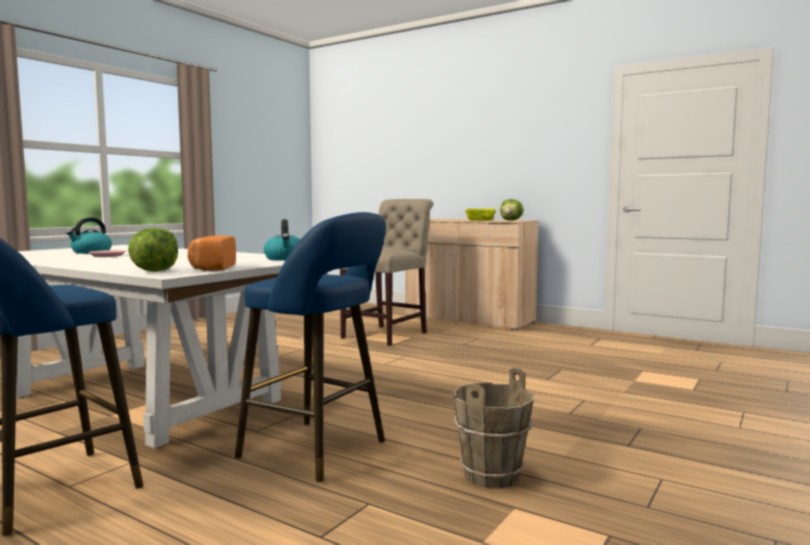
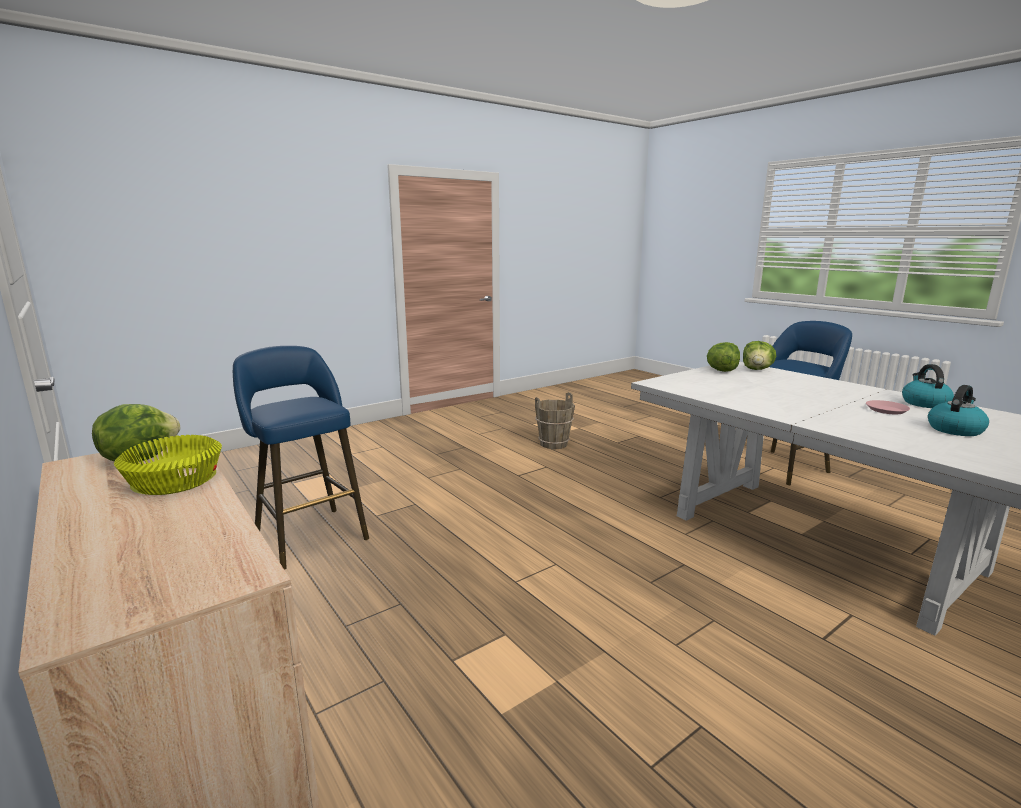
camera: 160 degrees left, 10 degrees up
(212, 268) = (722, 370): bread -> lettuce
(285, 259) = (678, 384): kettle -> kettle (924, 403)
(319, 451) = (640, 467): blue stool -> blue stool (308, 534)
(388, 334) = (488, 692): beige chair -> none

